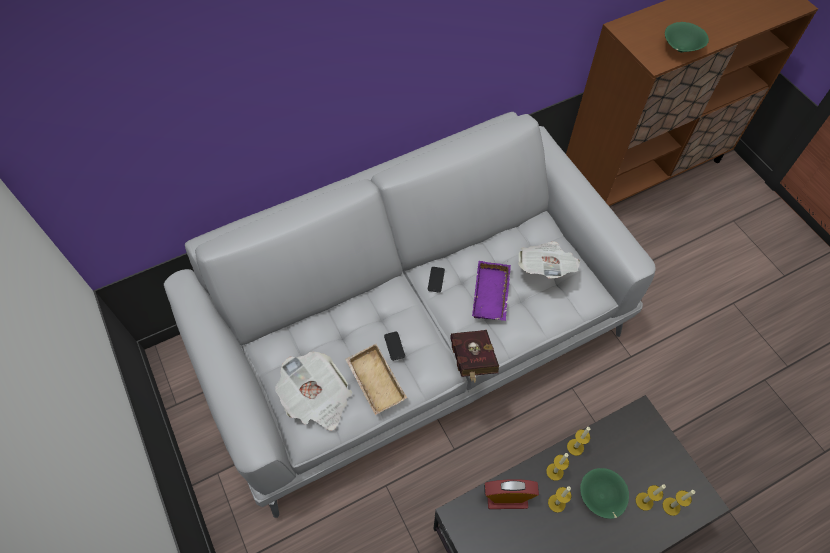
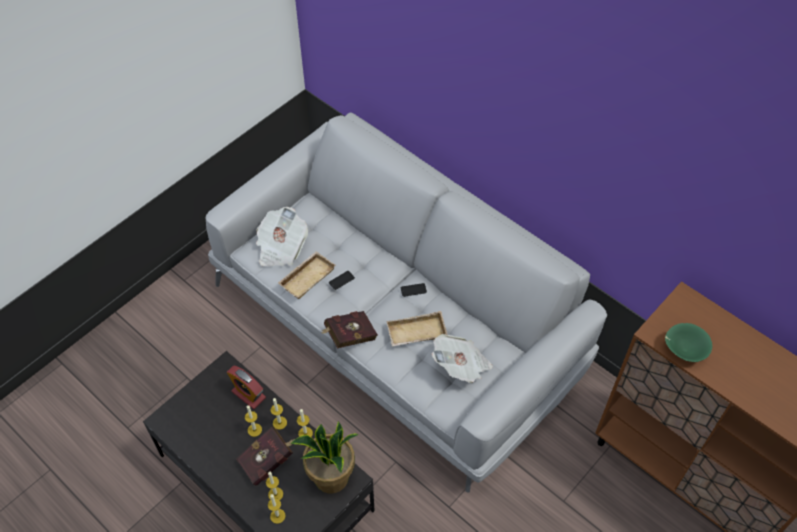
camera: 70 degrees right, 5 degrees down
(492, 295) = (416, 334): purple tray -> beige tray
(507, 497) = (248, 394): alarm clock -> alarm clock turned 150 degrees clockwise
(600, 497) = (268, 461): green bowl -> red book
(636, 435) = (331, 478): none -> potted plant

